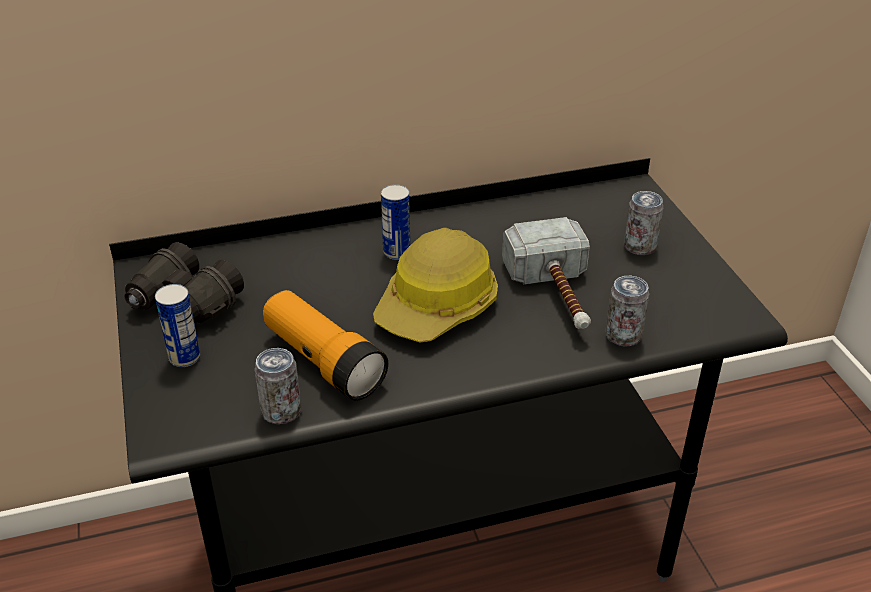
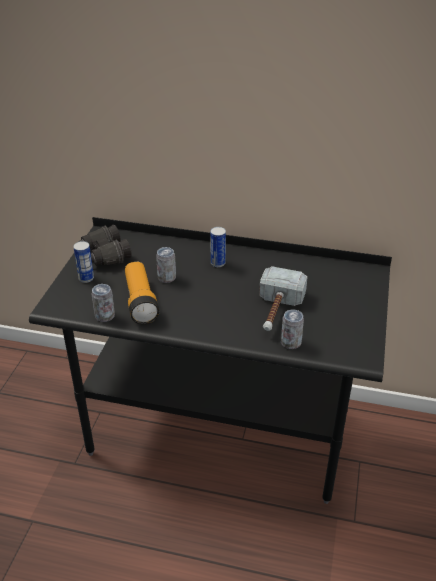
camera: 30 degrees right, 0 degrees up
(438, 306) = (213, 295): hard hat -> none
(639, 247) = (344, 302): can -> can (166, 278)

